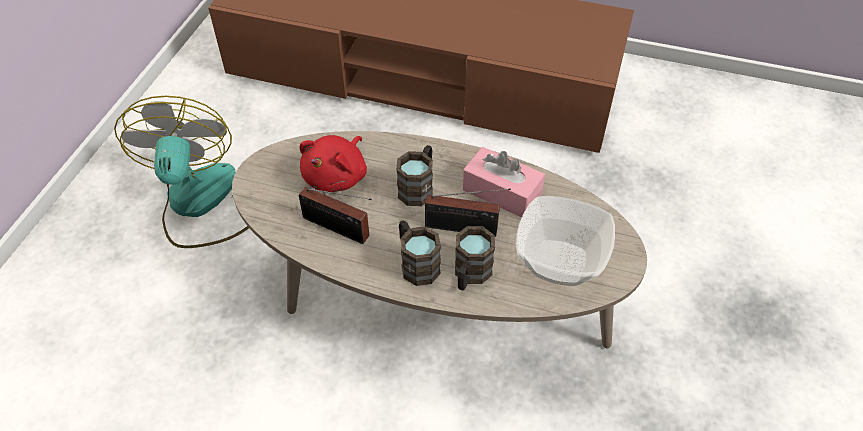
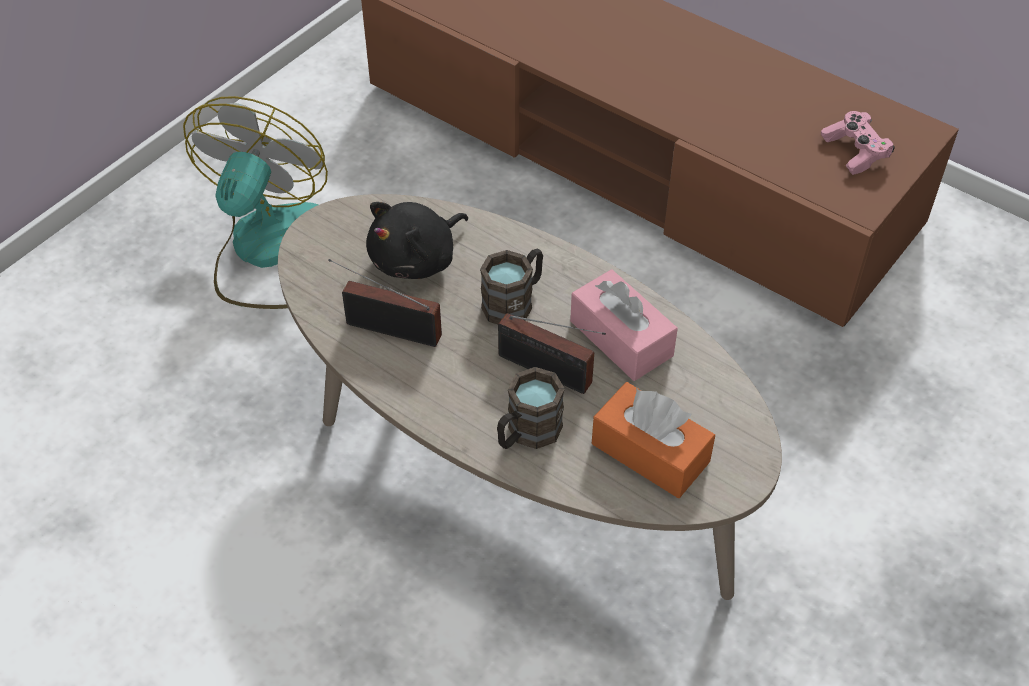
camera: 20 degrees right, 0 degrees up
(337, 176) = (417, 259): red plush toy -> black plush toy
(339, 229) = (389, 328): radio -> radio turned 150 degrees clockwise
(416, 263) = (465, 398): brown mug -> none
(558, 263) = (650, 453): bowl -> orange tissue box
(580, 38) = (855, 151): none -> pink game controller

